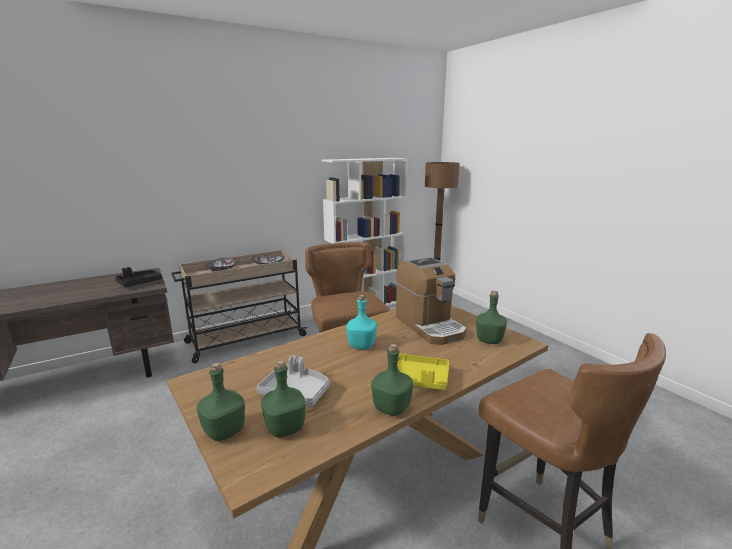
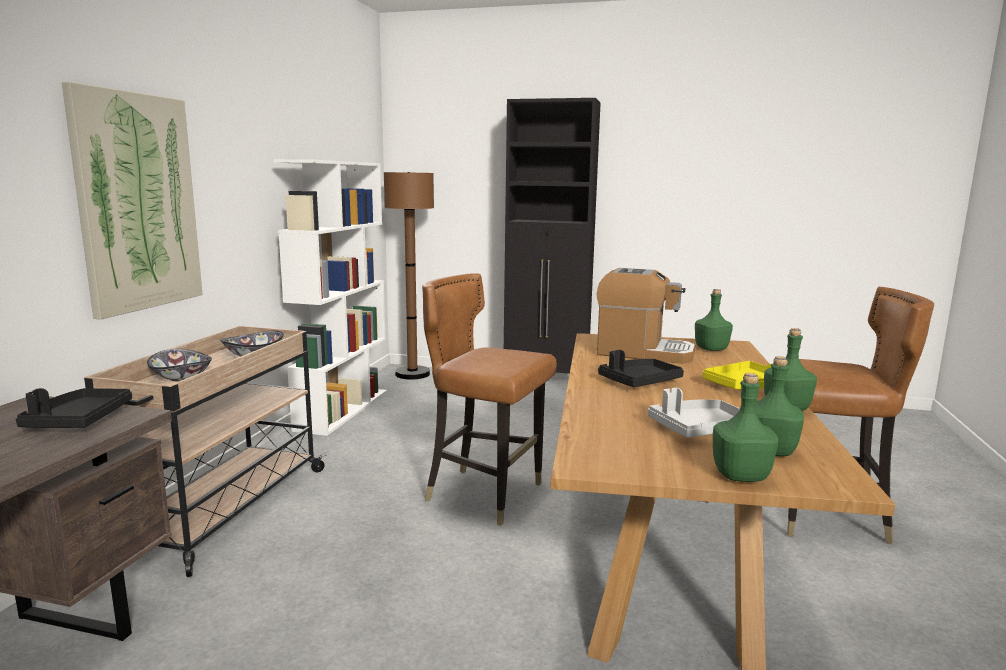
camera: 45 degrees left, 5 degrees down
(222, 186) = (137, 202): none -> picture
(362, 346) = (639, 382): turquoise bottle -> black tray
(508, 327) = (547, 384): none -> black cabinet

